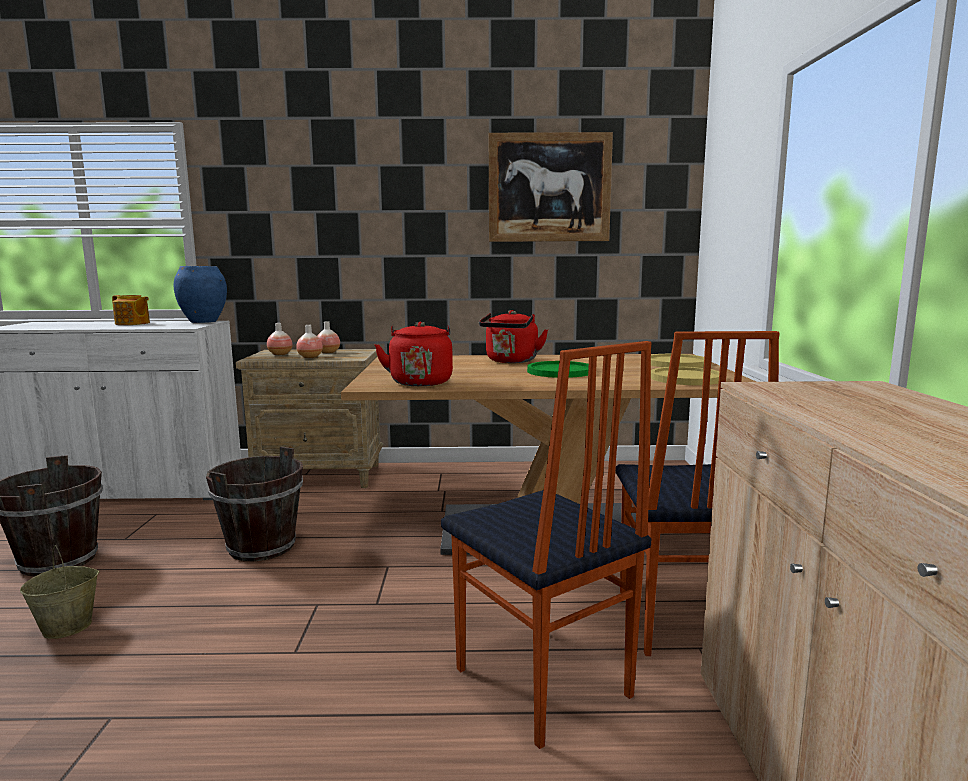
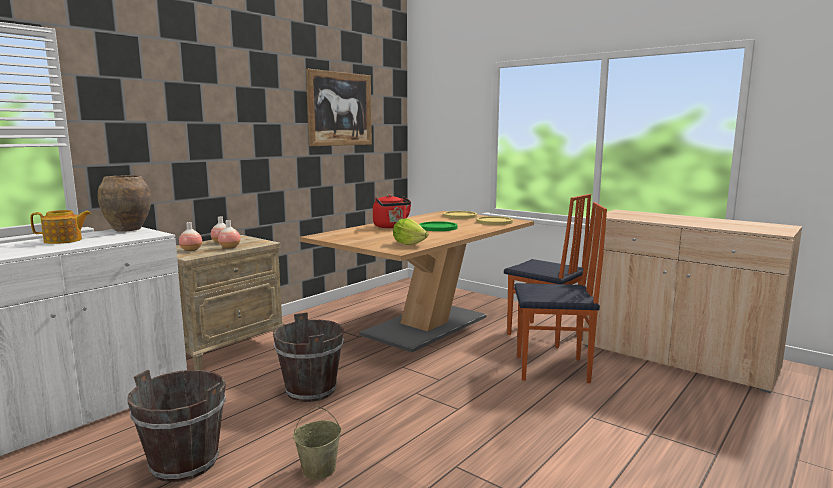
camera: 50 degrees left, 0 degrees up
(203, 322) = (127, 229): blue vase -> brown vase
(420, 382) = (409, 243): red kettle -> lettuce

